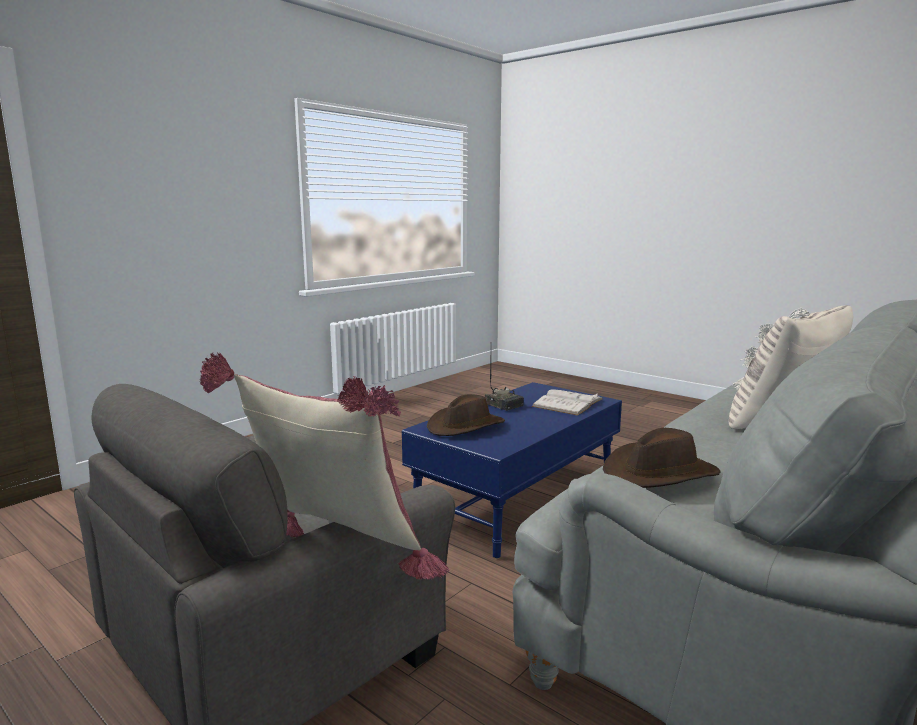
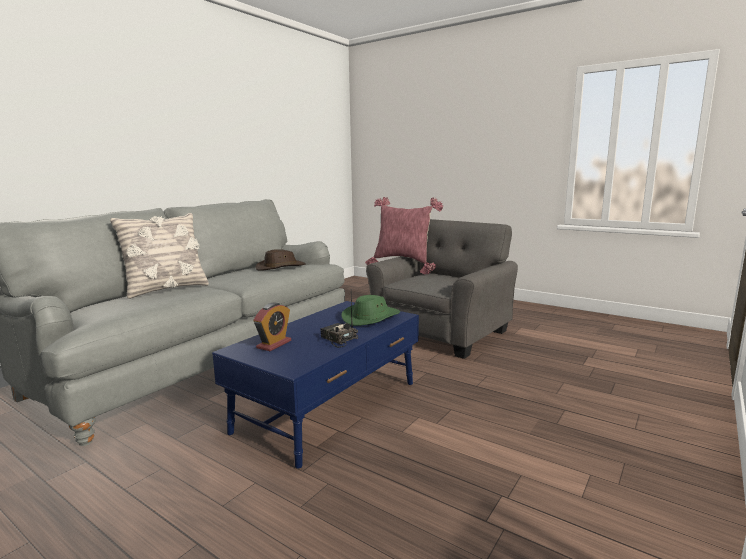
camera: 175 degrees right, 0 degrees up
(465, 426) = (371, 317): brown hat -> green hat
(567, 403) = (274, 344): white book -> alarm clock

